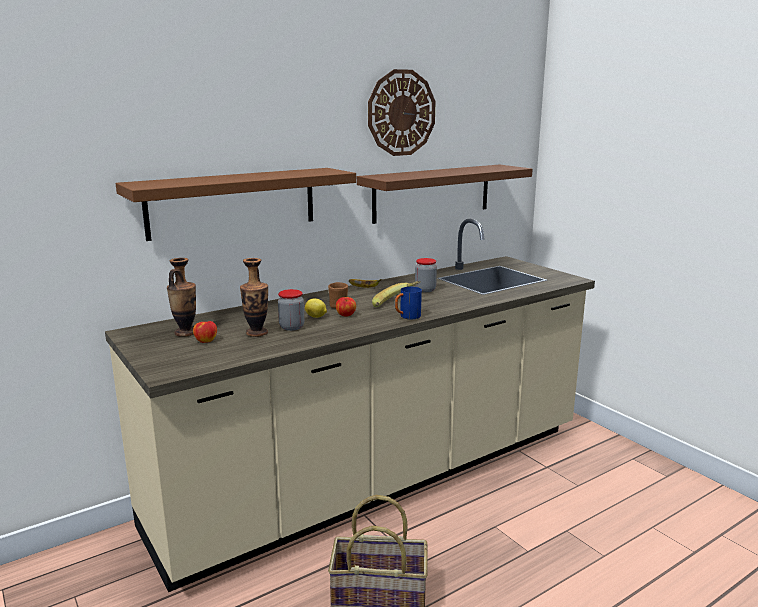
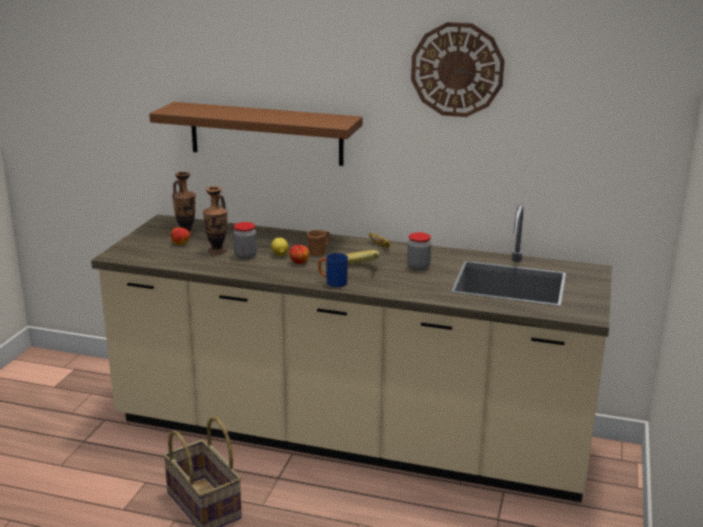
camera: 50 degrees right, 5 degrees up
(432, 193) = (498, 164): brown shelf -> none

